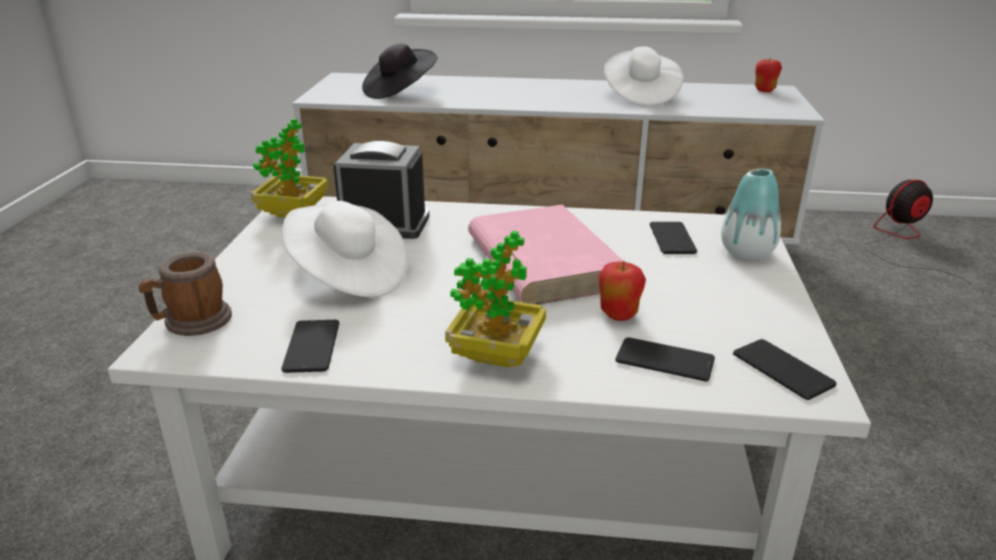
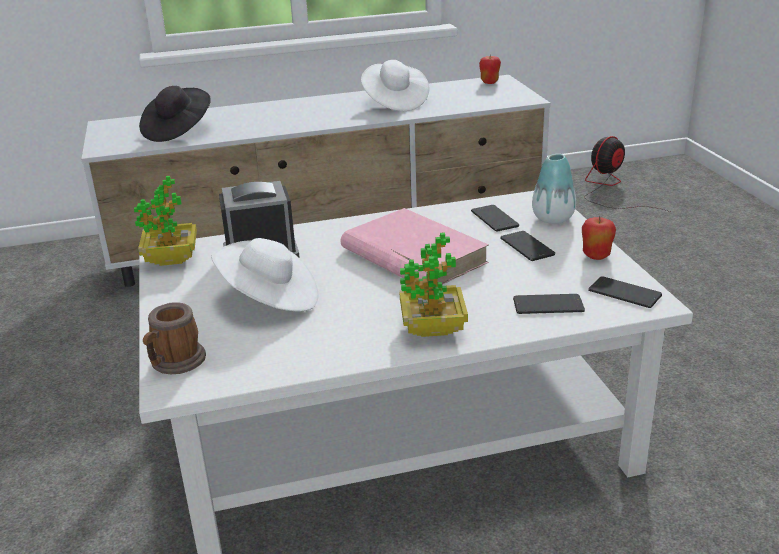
camera: 20 degrees left, 0 degrees up
(312, 346) = (291, 356): phone -> phone (527, 246)
(618, 315) = (496, 282): apple -> apple (596, 256)

